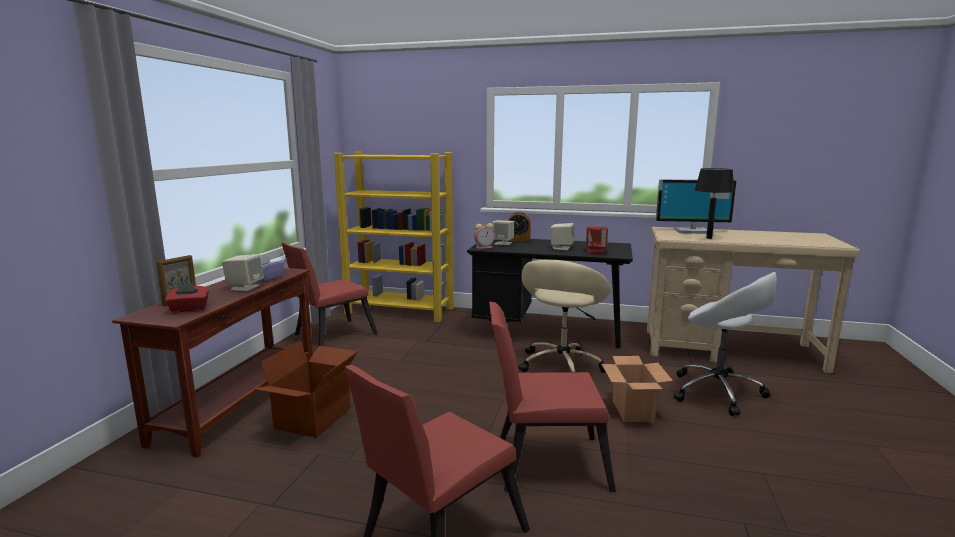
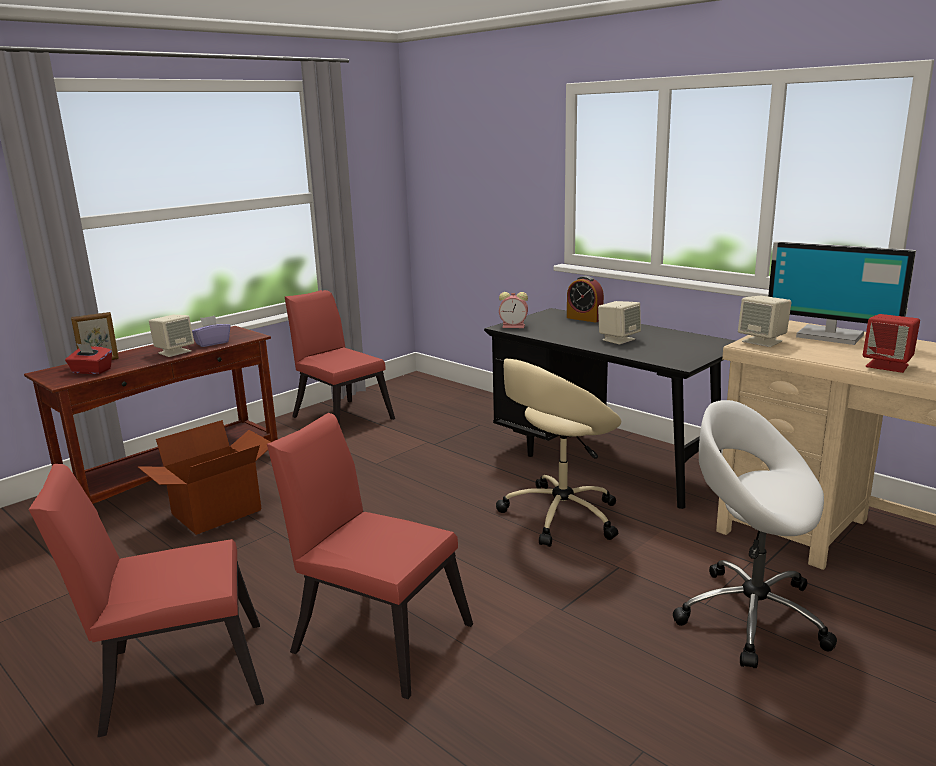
camera: 30 degrees right, 5 degrees up
(330, 335) = (340, 416): red chair -> red chair turned 60 degrees clockwise
(400, 311) = (453, 397): yellow bookcase -> none
(503, 243) = (552, 322): beige speaker -> beige speaker (762, 341)
(595, 251) = (659, 351): red speaker -> red speaker (887, 366)
(633, 411) = (574, 605): cardboard box -> none
(708, 238) = (823, 353): black table lamp -> none
(719, 392) = (749, 616): white office chair -> white office chair turned 135 degrees clockwise

